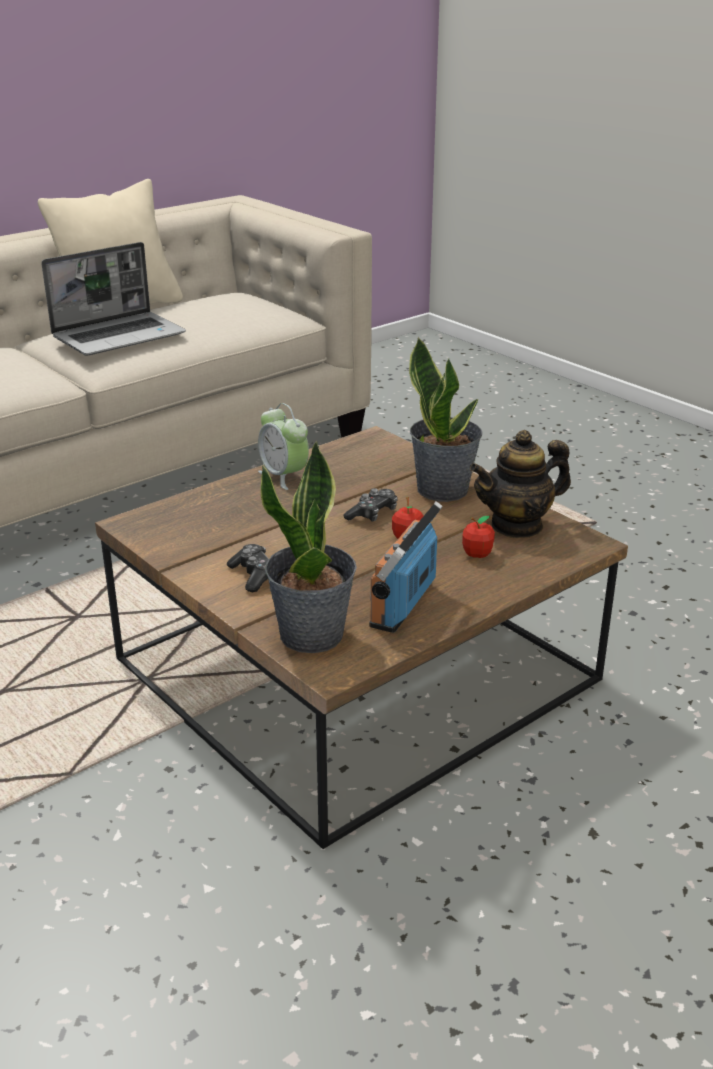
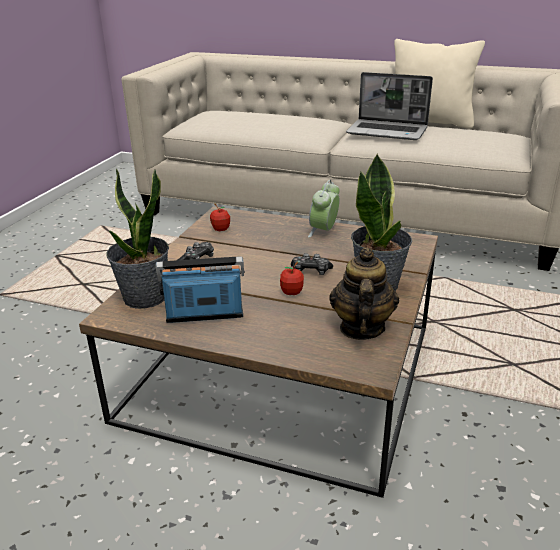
camera: 60 degrees right, 0 degrees up
(477, 554) = (299, 324): apple -> apple (220, 229)
(517, 525) = (361, 328): teapot -> teapot turned 60 degrees clockwise

